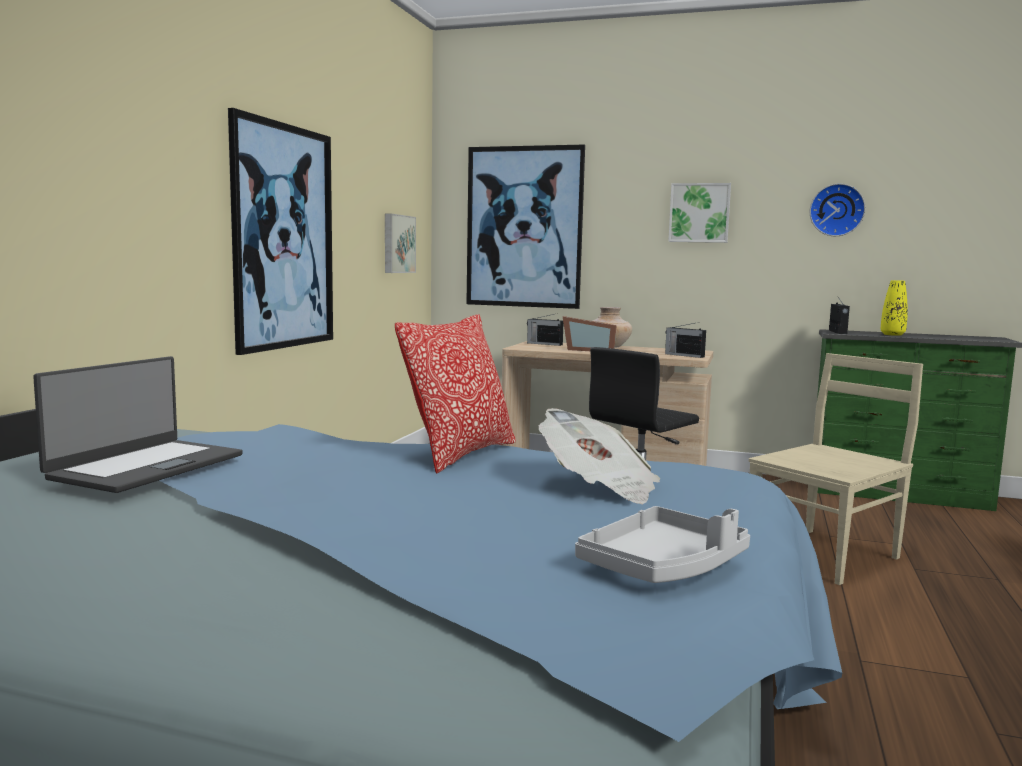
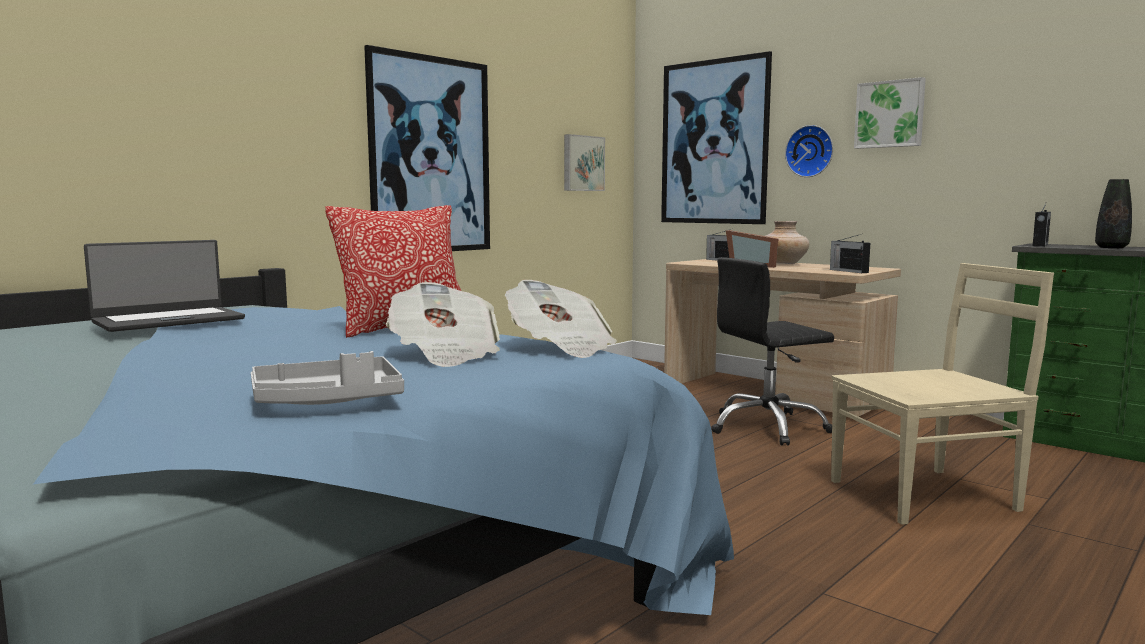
camera: 25 degrees right, 0 degrees up
(673, 467) = (561, 348): none -> newspaper
(836, 210) = (1054, 98): wall clock -> wall clock (810, 151)
(892, 334) = (1111, 247): yellow vase -> black vase

